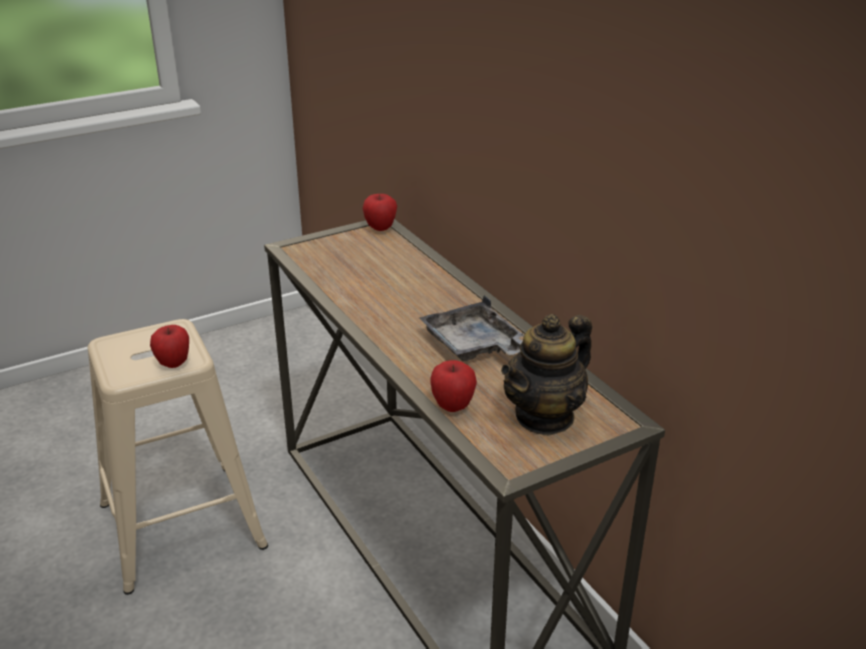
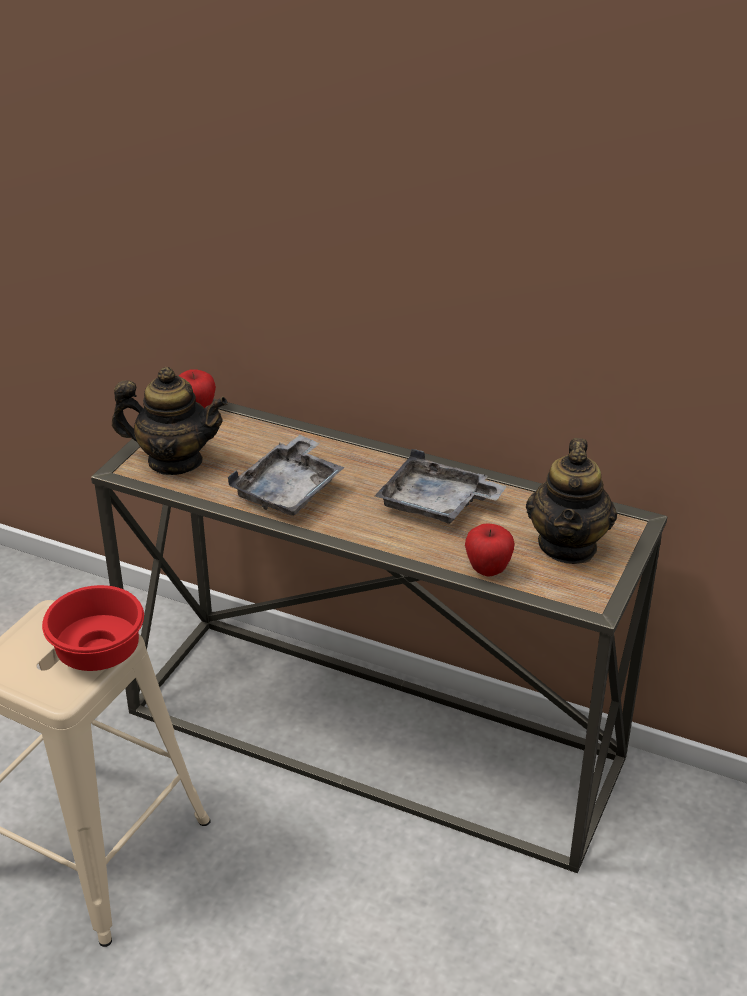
camera: 35 degrees left, 5 degrees up
(173, 363) = (101, 653): apple -> red bowl
(327, 253) = (175, 461): none -> teapot
(377, 297) = (289, 490): none -> grey tray

